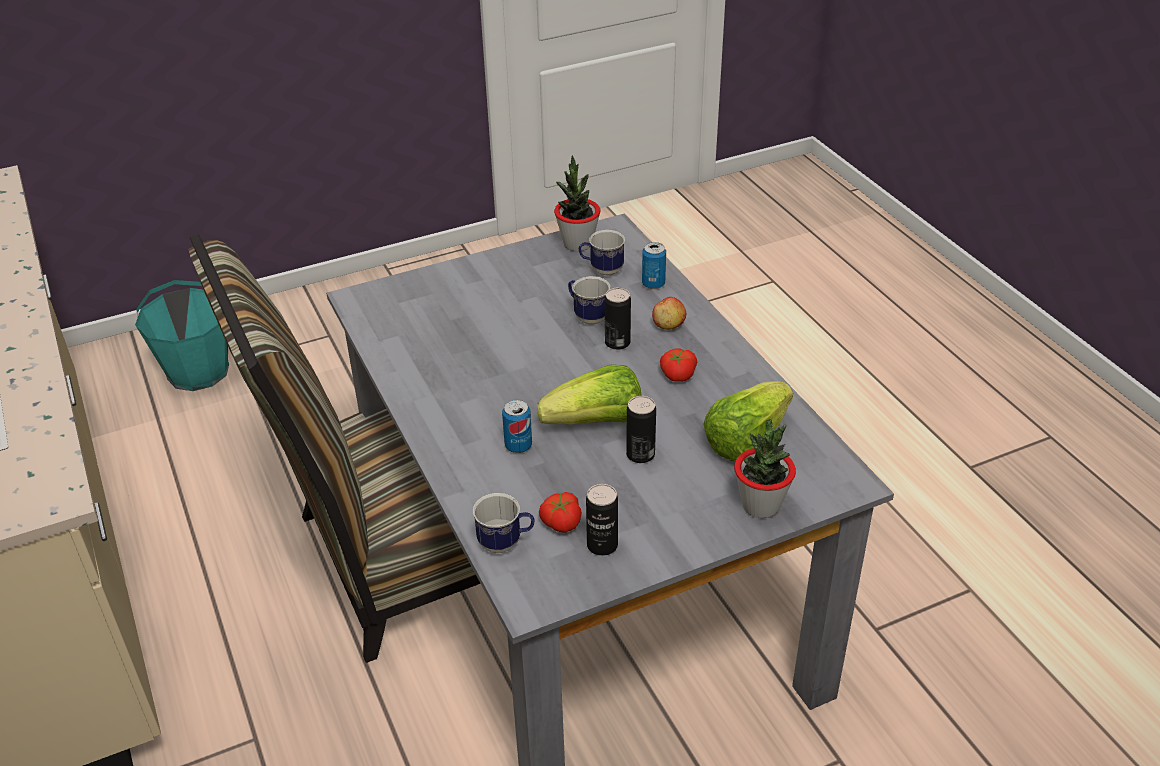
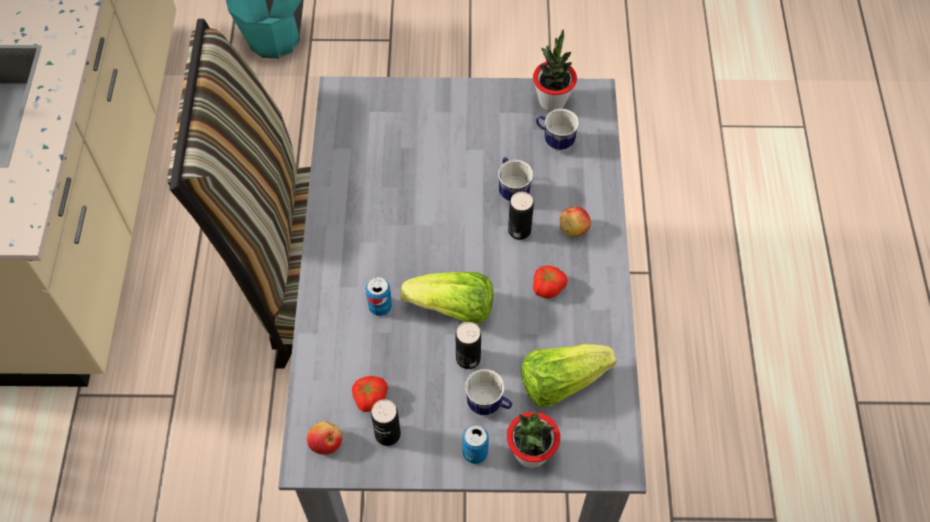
camera: 25 degrees right, 20 degrees up
(506, 543) = (319, 398): mug -> mug (489, 405)
(539, 577) = (326, 442): none -> apple
(653, 284) = (589, 175): can -> can (475, 452)

